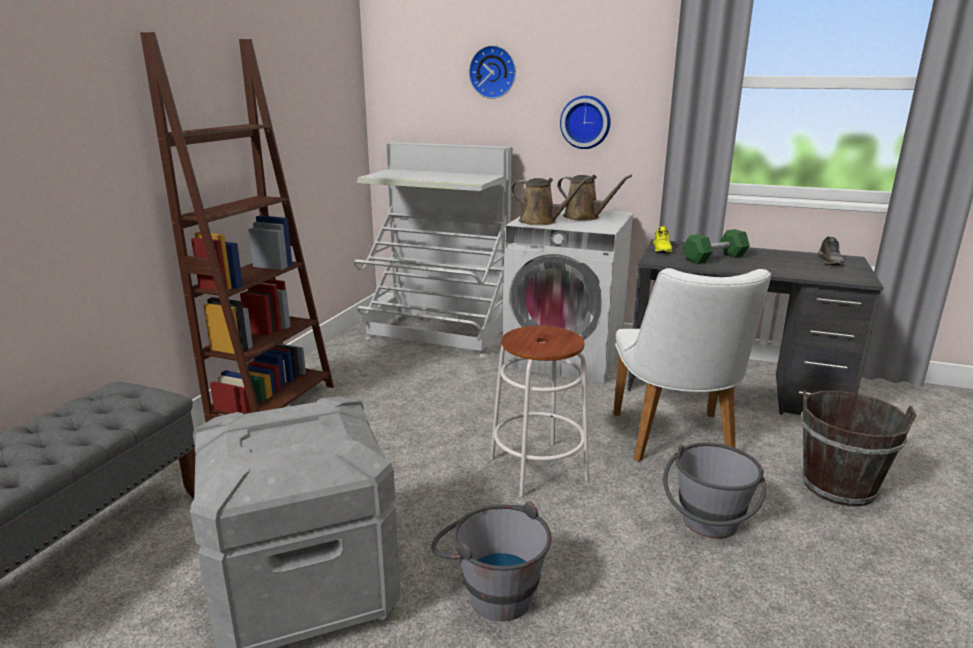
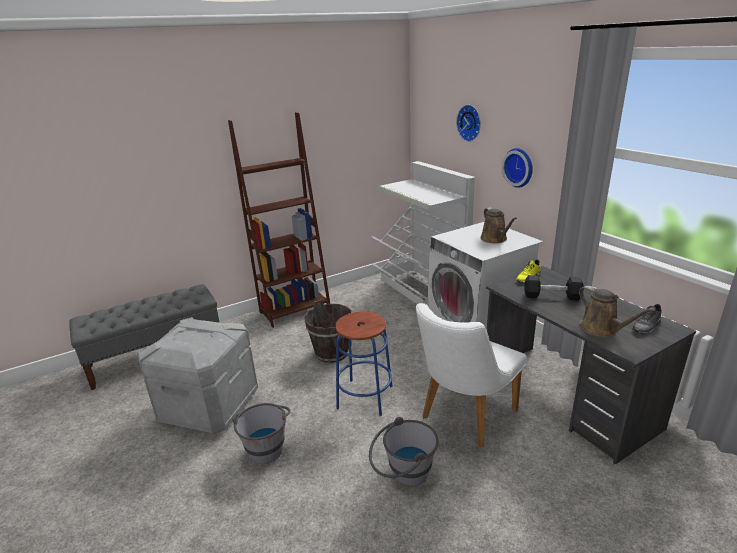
camera: 40 degrees right, 5 degrees up
(538, 468) = (365, 397): white stool -> blue stool
(541, 221) = (458, 238): brown watering can -> brown watering can (602, 329)
(714, 258) = (552, 296): green dumbbell -> black dumbbell
(838, 487) = (527, 498): brown bucket -> brown bucket (331, 353)

